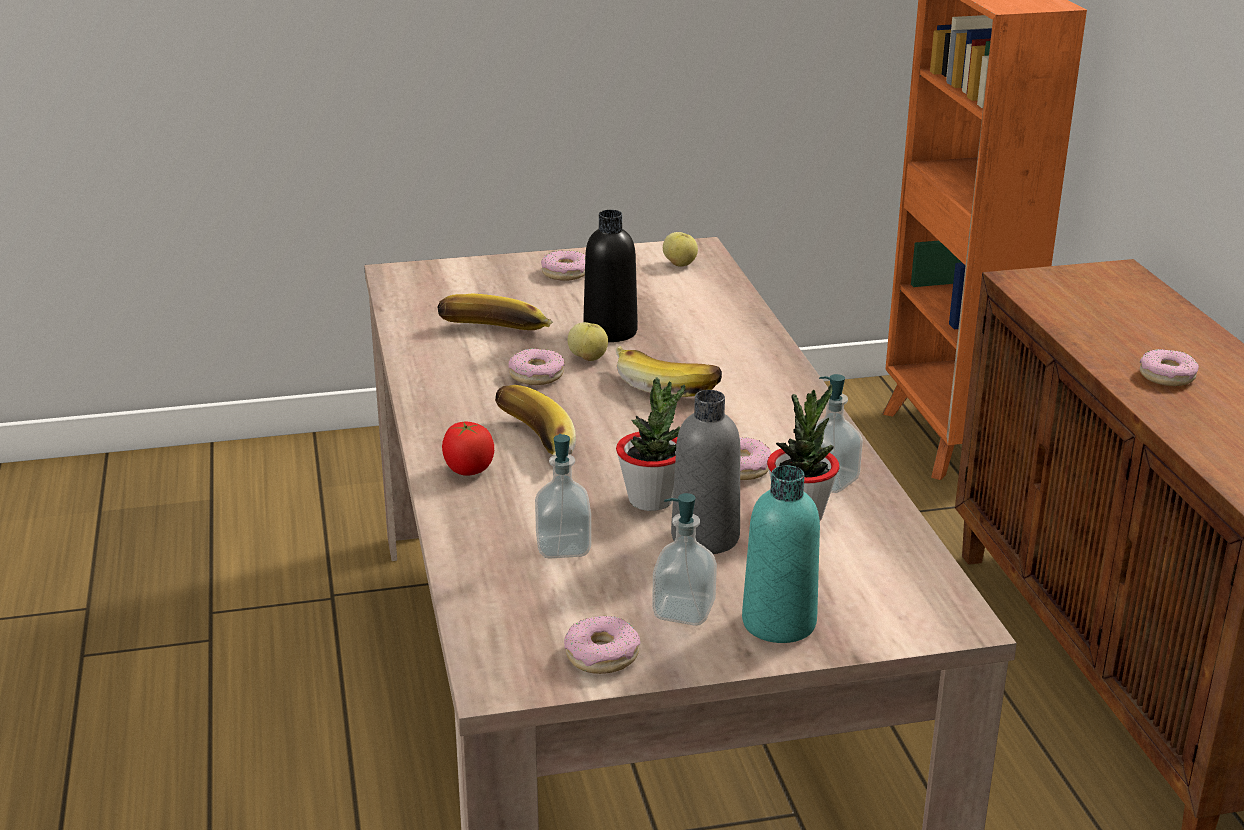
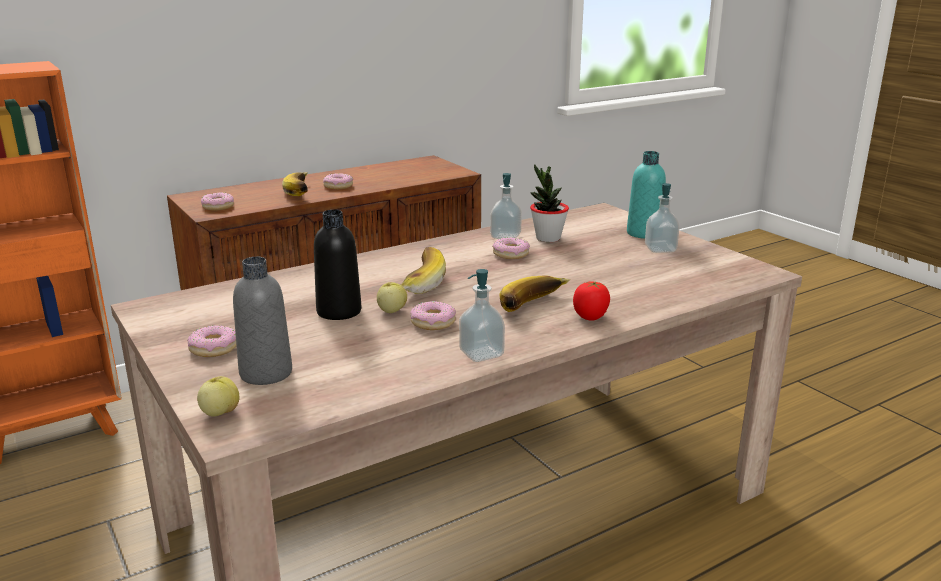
camera: 110 degrees left, 5 degrees down
(494, 333) = (365, 352): banana -> banana (303, 192)
(563, 547) = (641, 279): soap dispenser -> soap dispenser (481, 354)
(602, 655) = (716, 258): donut -> donut (218, 206)
(651, 500) = (569, 267): potted plant -> none
(680, 264) = (184, 308): apple -> apple (220, 413)
(705, 537) = (591, 253): grey bottle -> grey bottle (266, 373)

